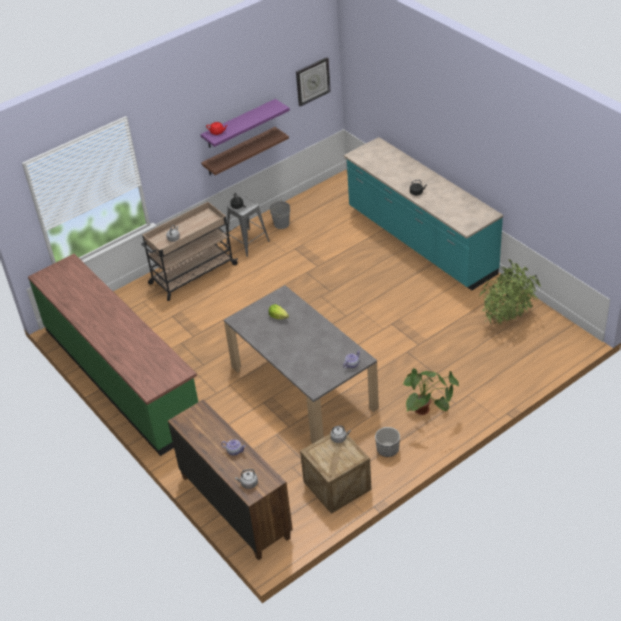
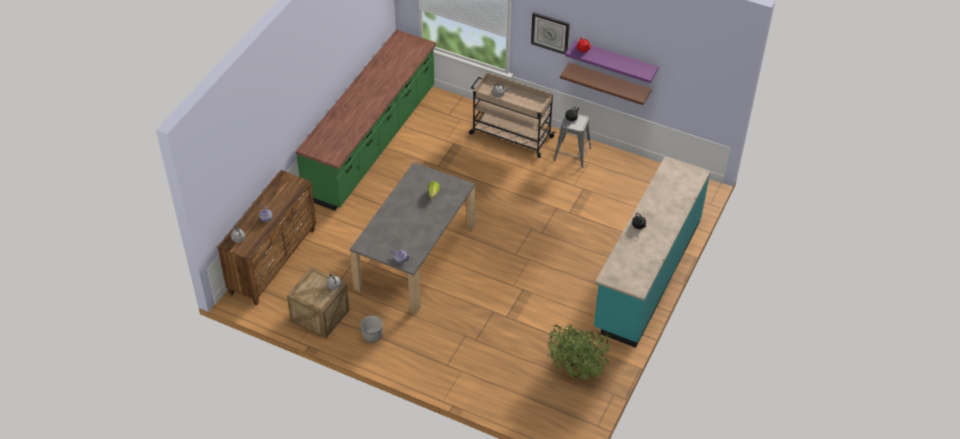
camera: 60 degrees right, 5 degrees up
(281, 224) = (611, 167): grey bucket -> none
(312, 81) = (704, 81): wall clock -> wall clock (550, 33)
(428, 413) = (426, 349): potted plant -> none

